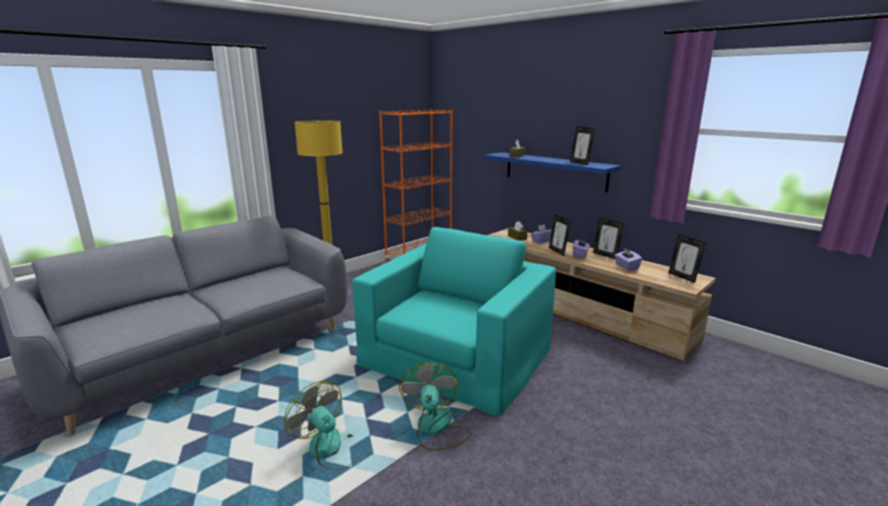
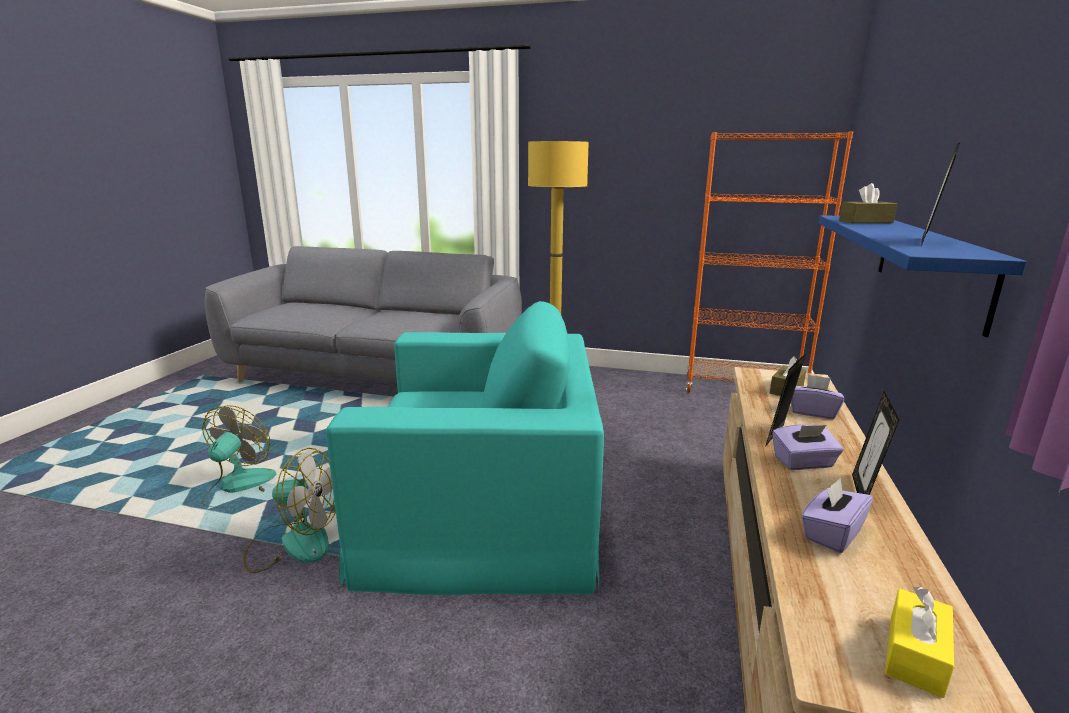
camera: 60 degrees right, 0 degrees up
(436, 429) = (294, 542): fan -> fan turned 45 degrees clockwise
(683, 277) = (915, 654): picture frame -> yellow tissue box

